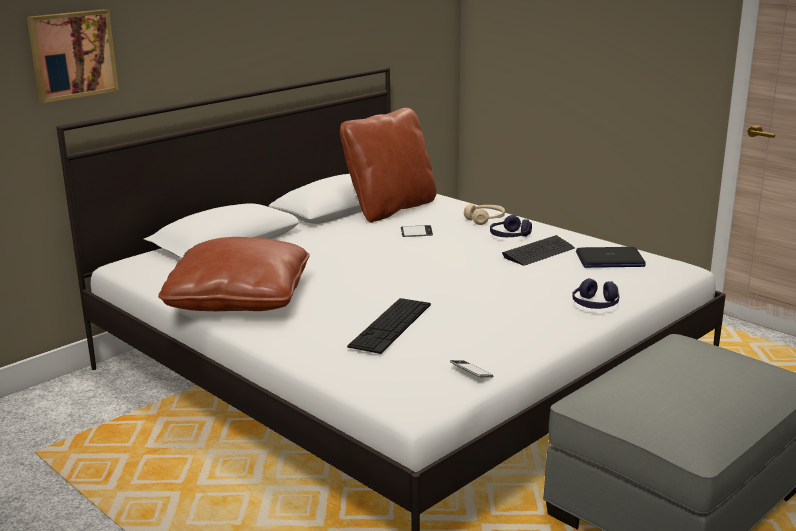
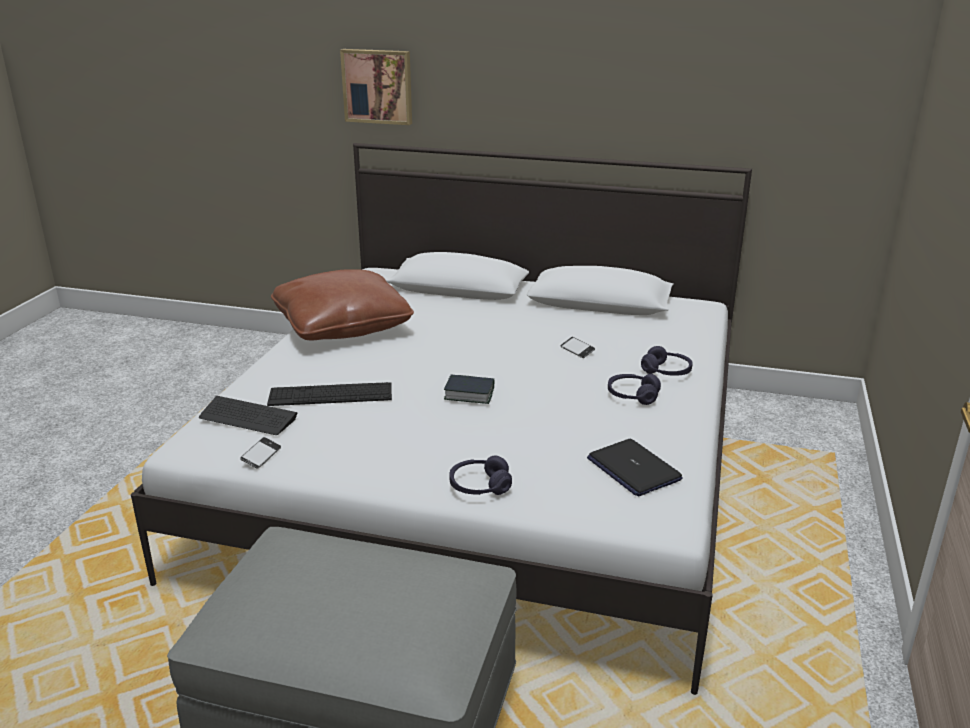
camera: 60 degrees right, 5 degrees up
(390, 209) = (631, 321): brown pillow -> none
(448, 279) = (469, 394): none -> book
(485, 219) = (666, 371): beige headphones -> purple headphones
(538, 252) = (602, 422): keyboard -> keyboard (248, 417)

